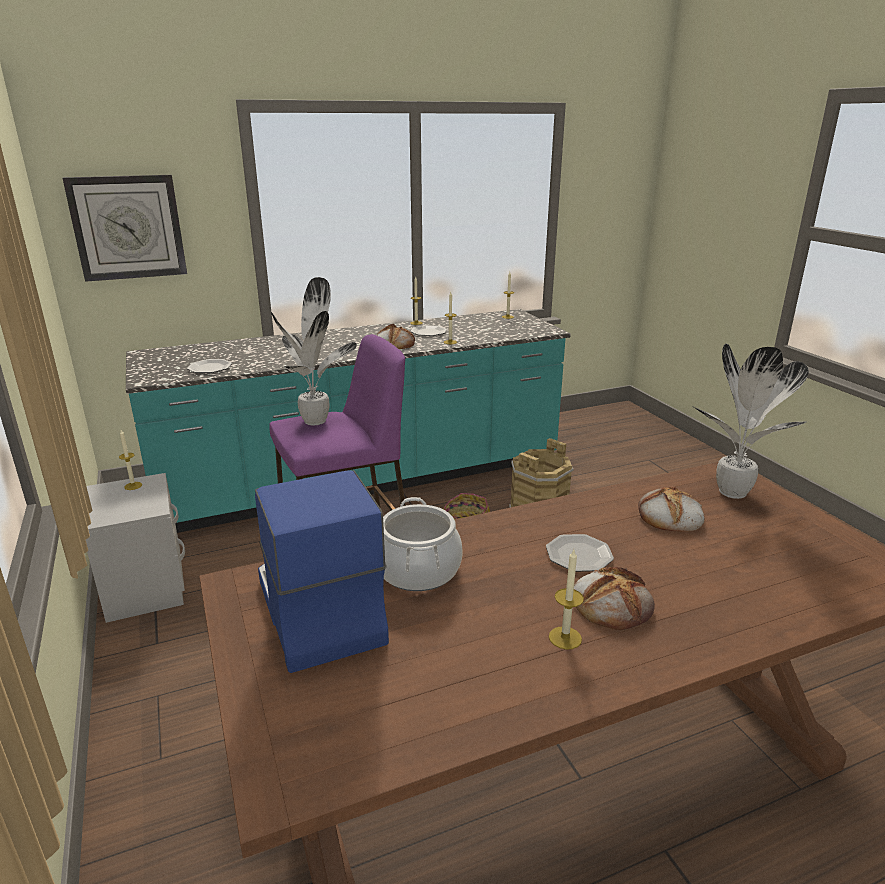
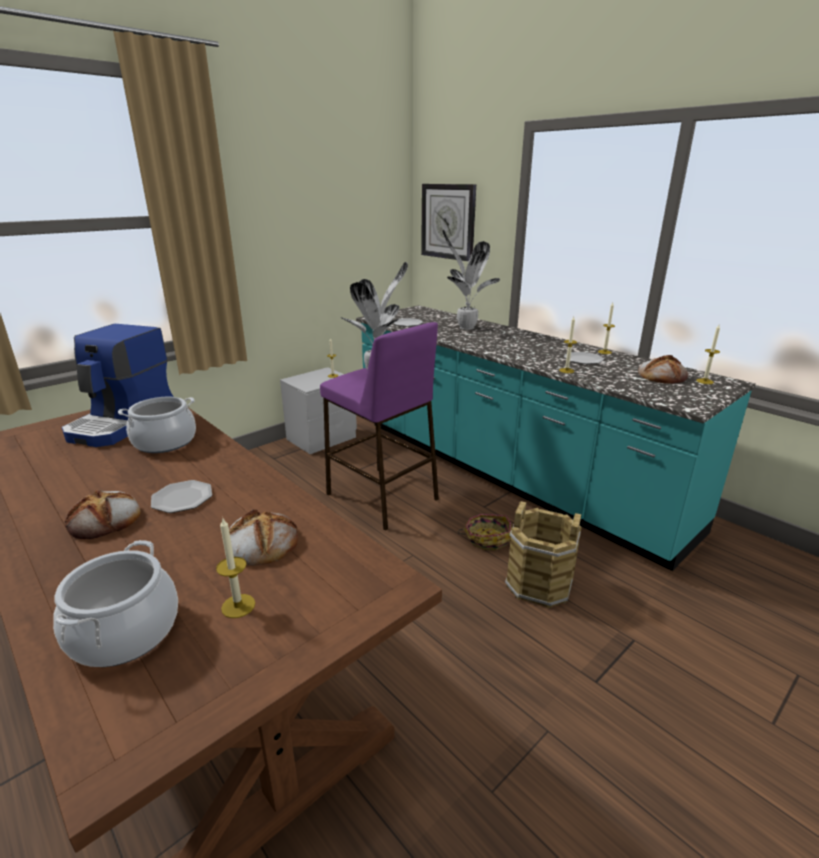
camera: 70 degrees right, 0 degrees up
(316, 610) = (123, 423): coffee machine -> coffee machine turned 150 degrees clockwise
(394, 343) = (530, 354): bread -> bread (662, 376)
(565, 638) = (66, 503): candle -> candle (238, 606)
(732, 493) = (330, 589): potted plant -> potted plant (465, 327)
(790, 579) = (124, 632): none -> cooking pot

